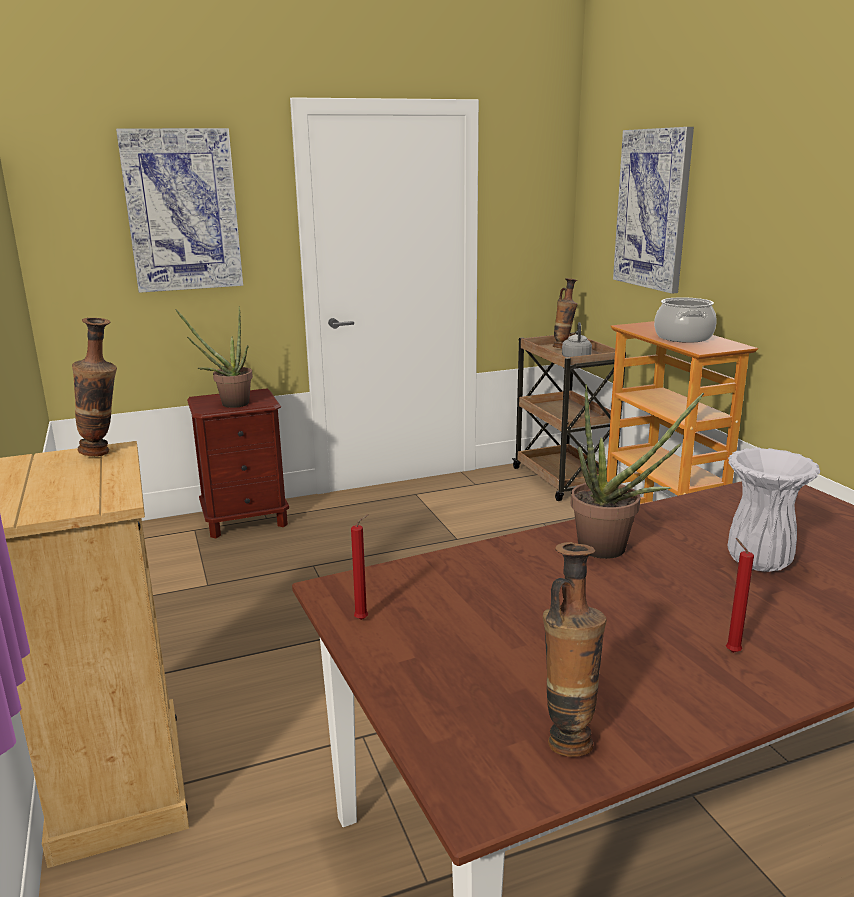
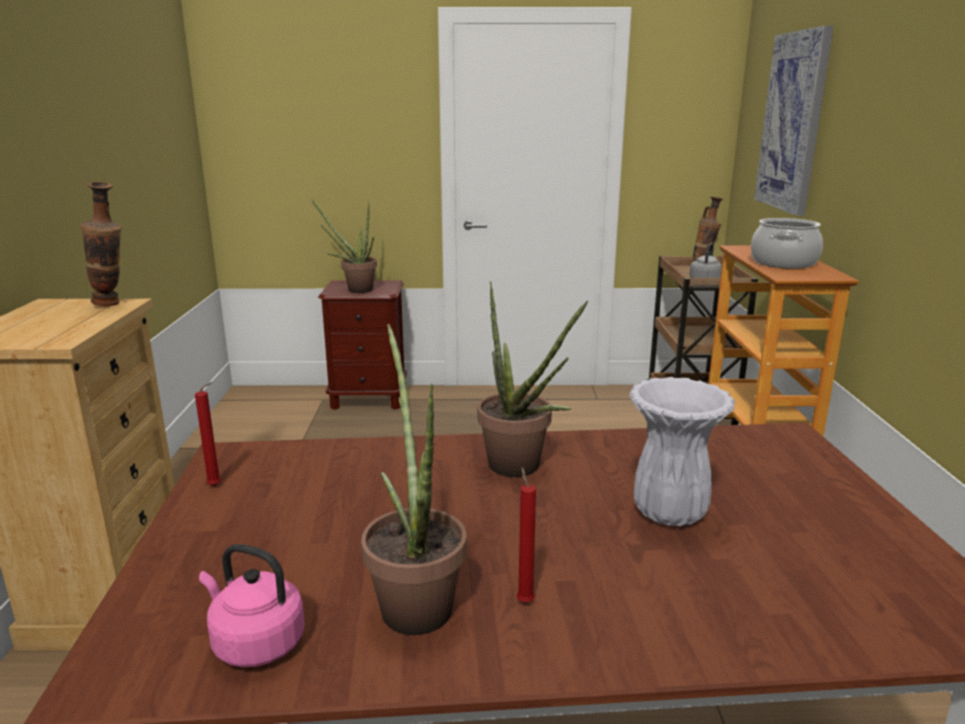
camera: 20 degrees right, 0 degrees up
(182, 210) = (334, 111): picture -> none
(568, 736) = (255, 643): vase -> pink kettle
(651, 671) = (414, 600): none -> potted plant

